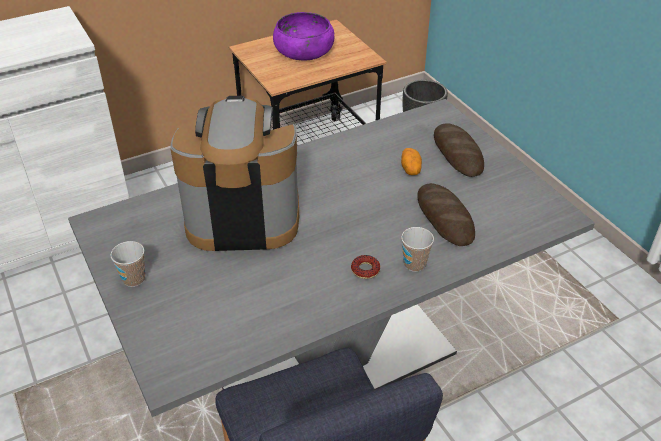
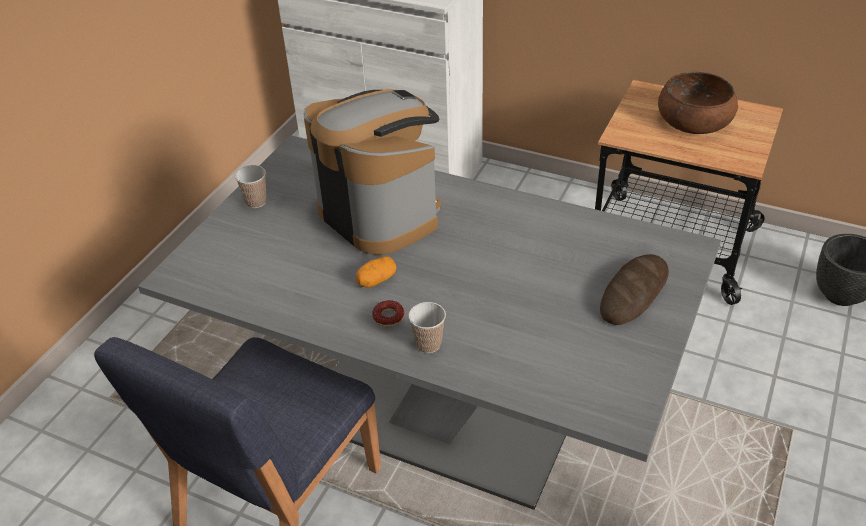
camera: 55 degrees right, 0 degrees up
(303, 51) = (694, 120): purple bowl -> brown bowl
(410, 169) = (566, 274): potato -> potato (376, 280)
(444, 218) = (518, 332): bread -> none

